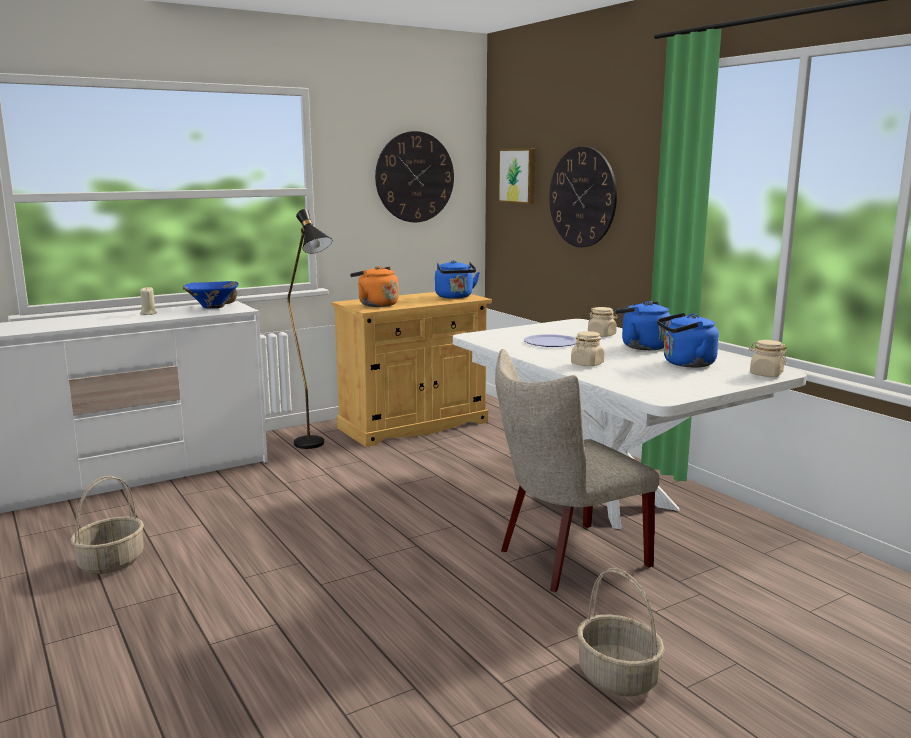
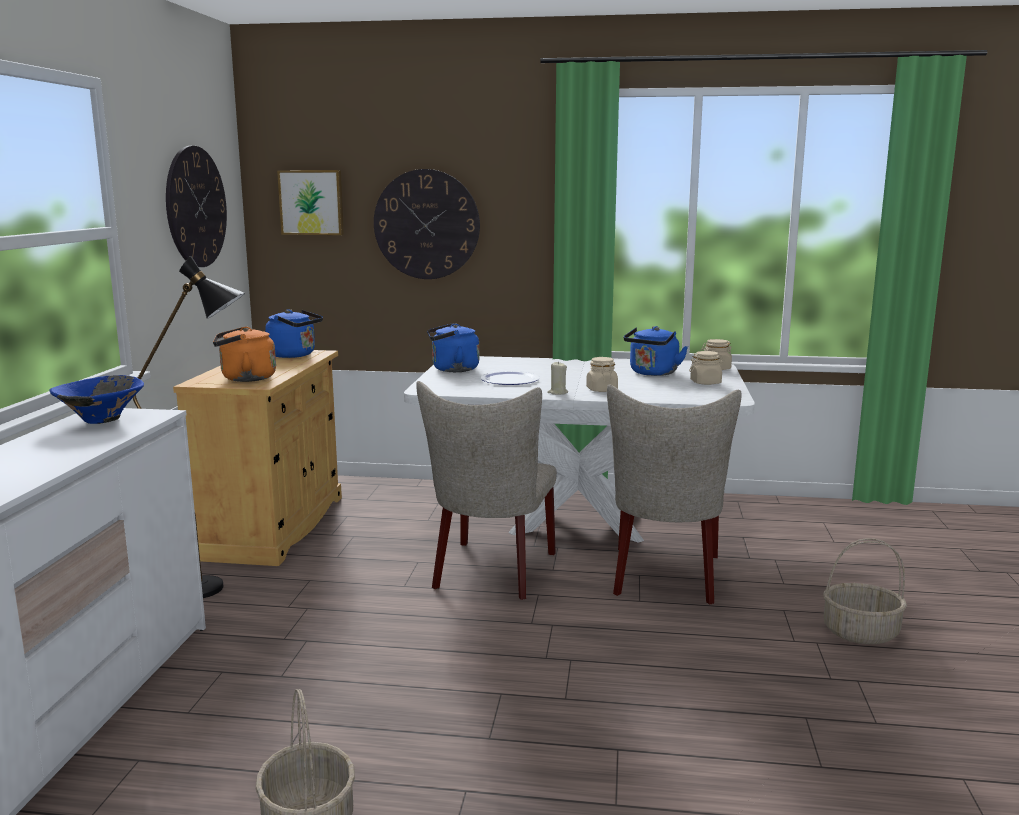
camera: 50 degrees left, 0 degrees up
(148, 313) = (37, 450): beige candle -> beige candle (557, 393)
(460, 500) = (491, 573): none -> beige chair
(602, 335) = (519, 365): beige jar -> beige jar (705, 383)
(641, 346) = (580, 368): blue kettle -> blue kettle (452, 369)

